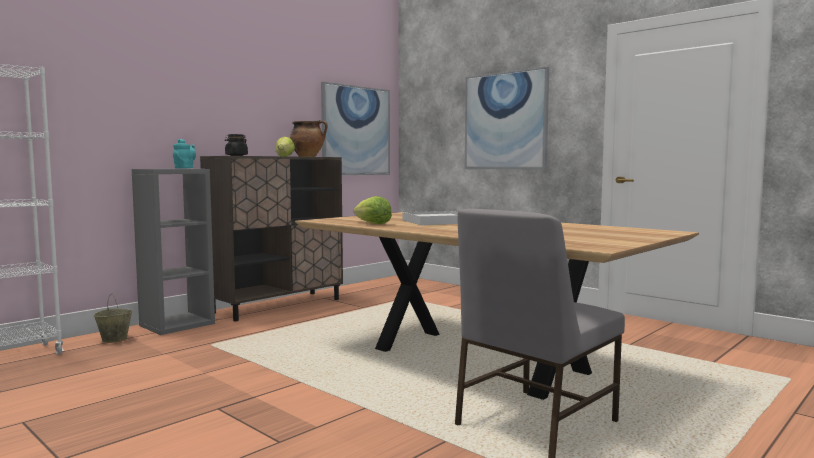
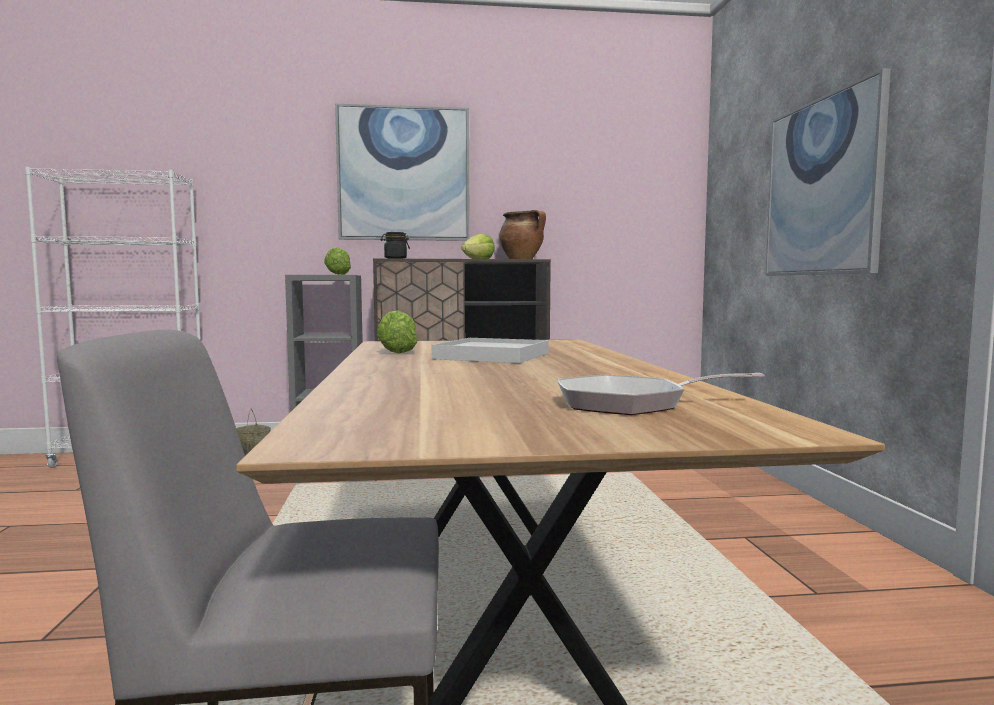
camera: 40 degrees right, 0 degrees up
(185, 168) = (338, 274): turquoise teapot -> lettuce
(356, 131) = (621, 223): picture -> picture (404, 174)
(602, 231) = (630, 404): none -> frying pan

